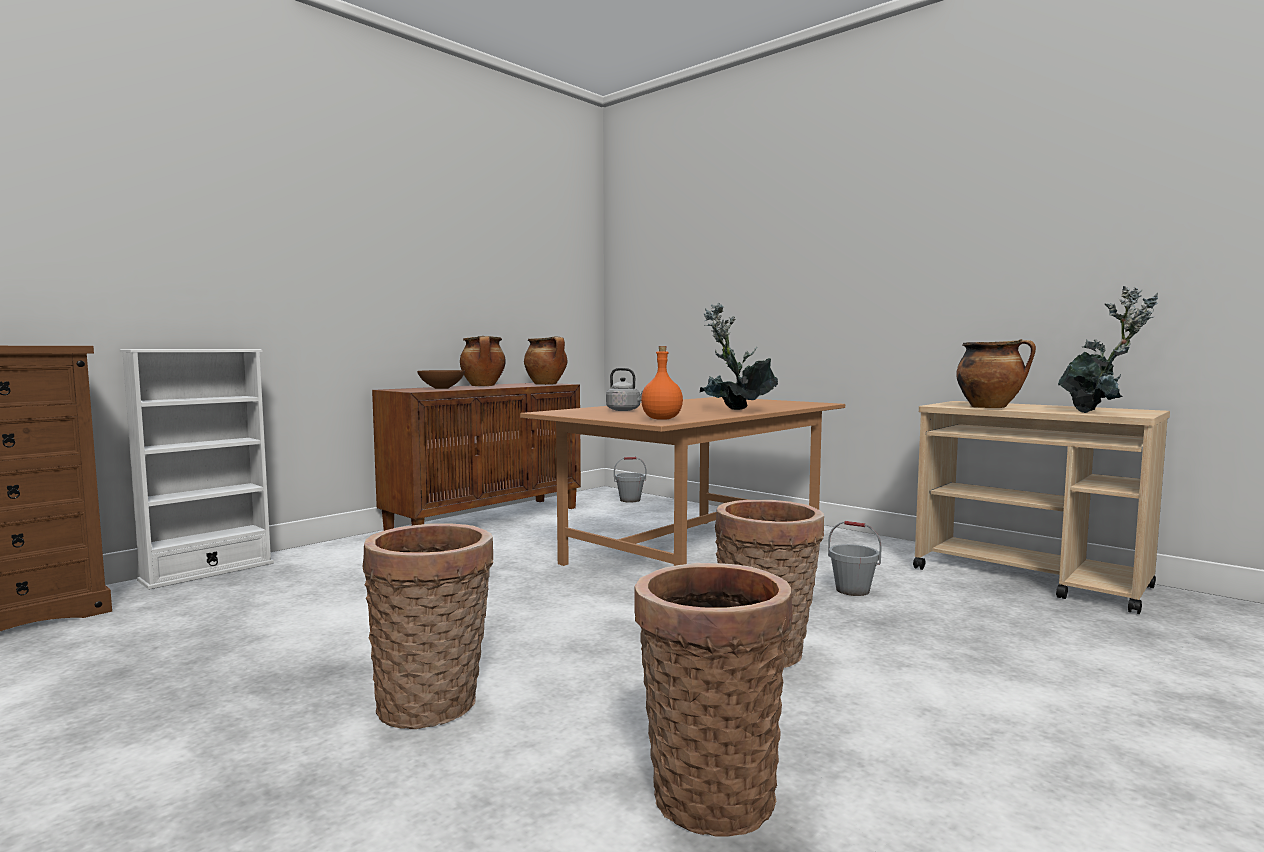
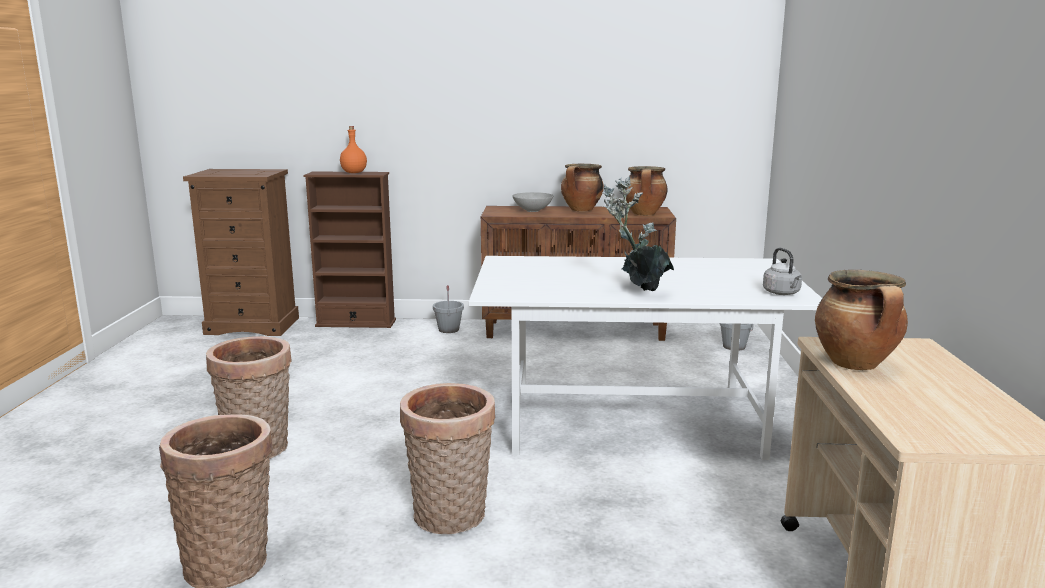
camera: 50 degrees right, 10 degrees up
(208, 571) = (356, 323): white bookcase -> brown bookcase
(442, 388) = (533, 210): brown bowl -> grey bowl
(625, 410) = (562, 269): grey kettle -> grey kettle (782, 293)
(662, 419) = (515, 291): orange bottle -> orange bottle (354, 172)
(693, 553) = (633, 420): brown dining table -> white dining table
(853, 590) = (656, 513): grey bucket -> grey bucket (449, 330)
(1099, 412) = (914, 418): potted plant -> none

